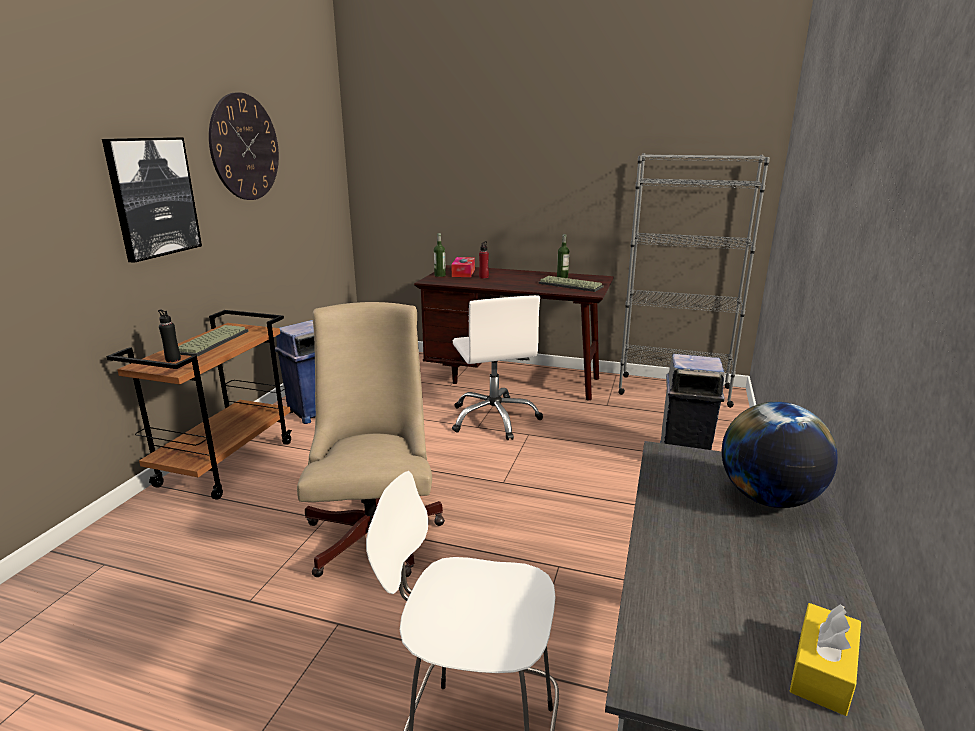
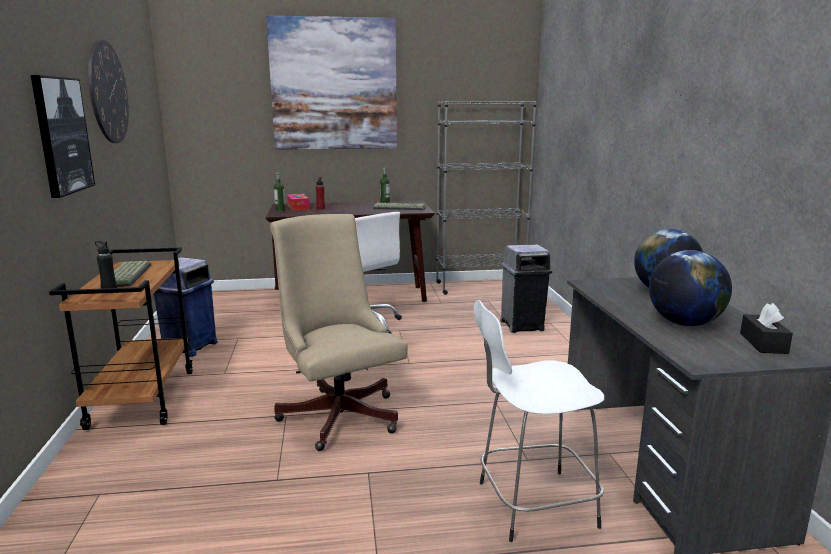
camera: 25 degrees left, 5 degrees down
(518, 132) = (334, 84): none -> picture
(725, 578) = (684, 323): none -> globe
(822, 671) = (763, 343): yellow tissue box -> black tissue box

